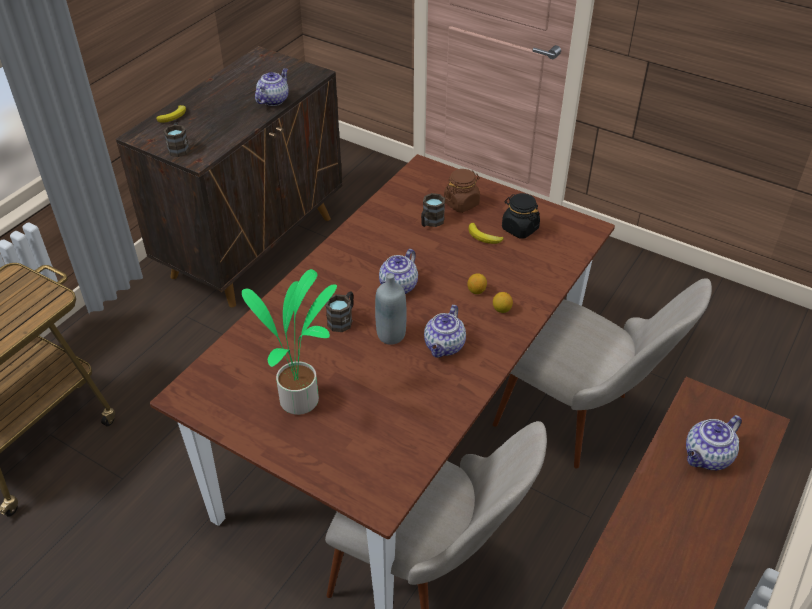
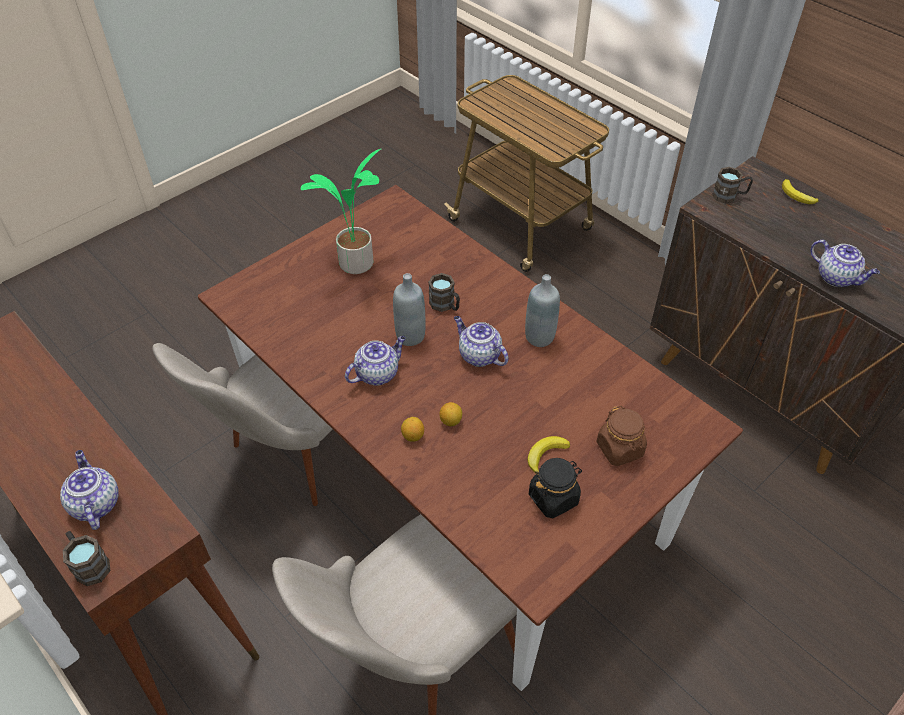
camera: 105 degrees right, 5 degrees up
(364, 255) = (539, 337): none -> grey bottle
(430, 222) = (586, 408): brown mug -> brown mug (89, 564)
(444, 347) = (377, 373): teapot -> teapot turned 105 degrees clockwise

